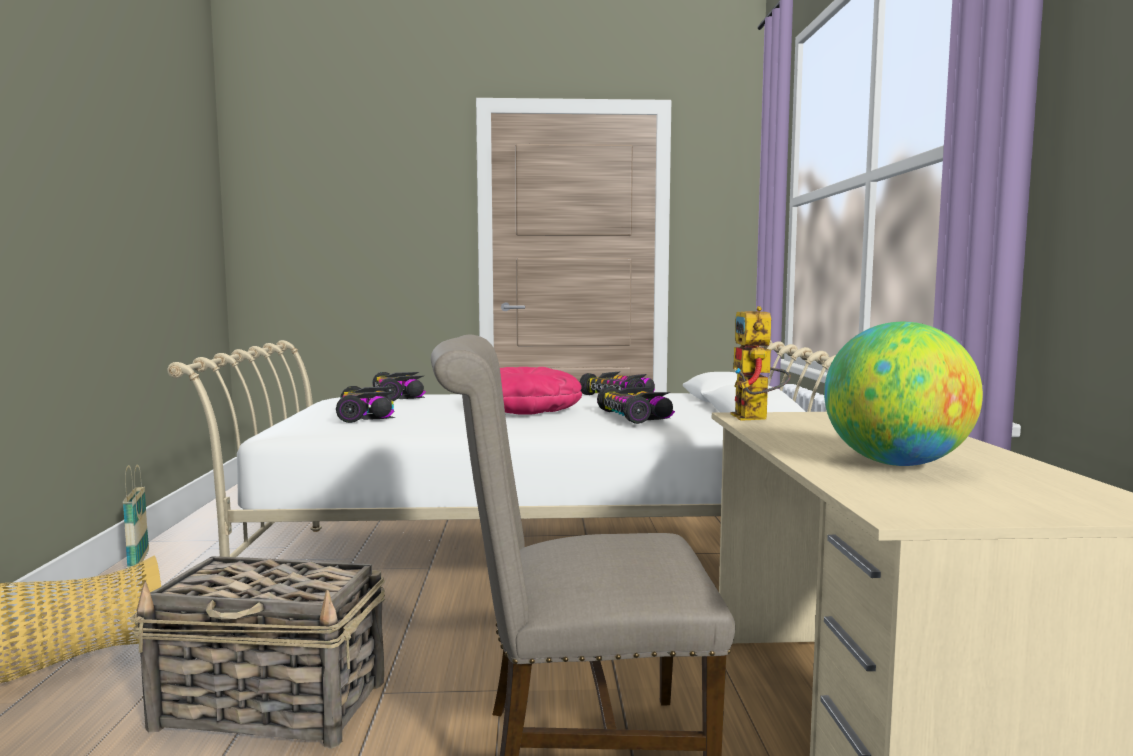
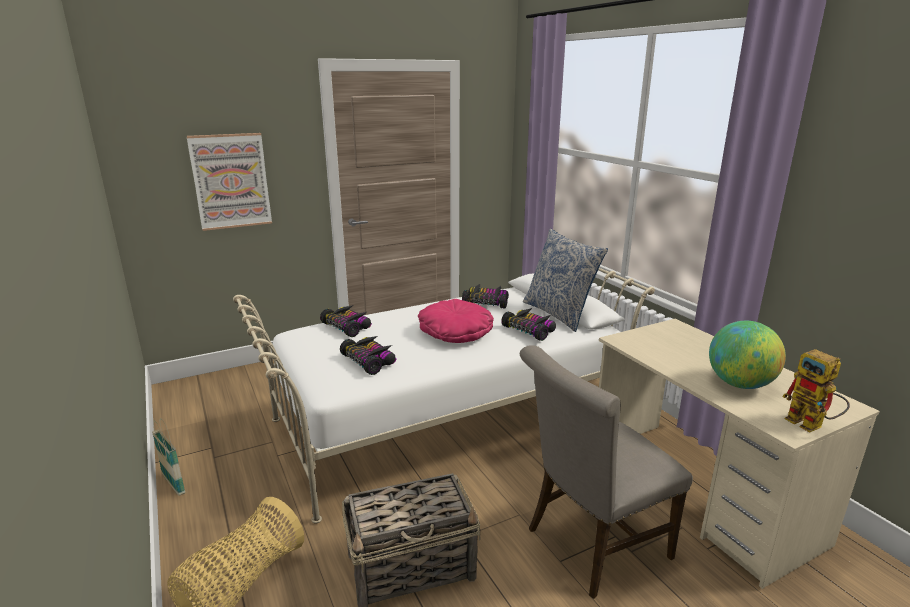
camera: 25 degrees left, 15 degrees up
(358, 240) = (231, 181): none -> picture
(714, 411) = (559, 314): none -> pillow
(756, 418) = (629, 342): toy robot -> toy robot (811, 425)

